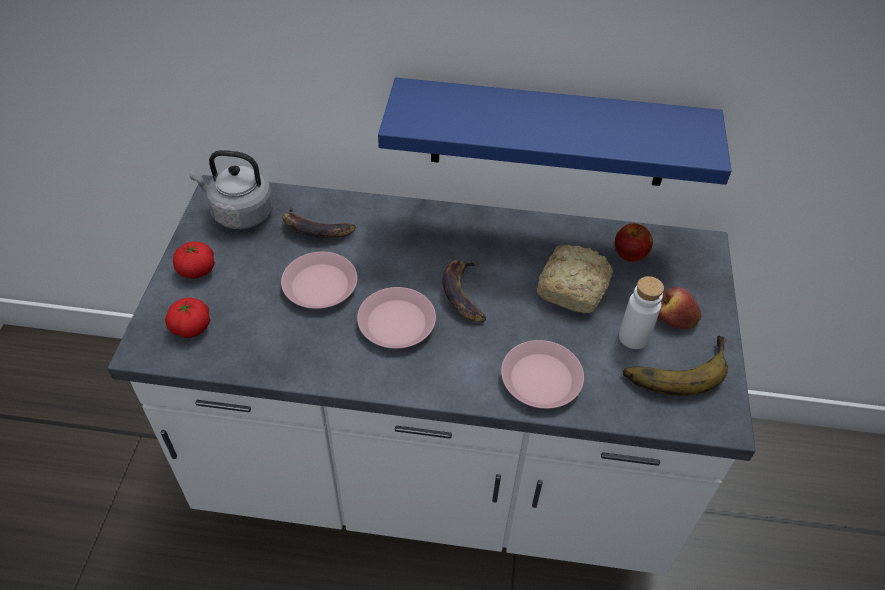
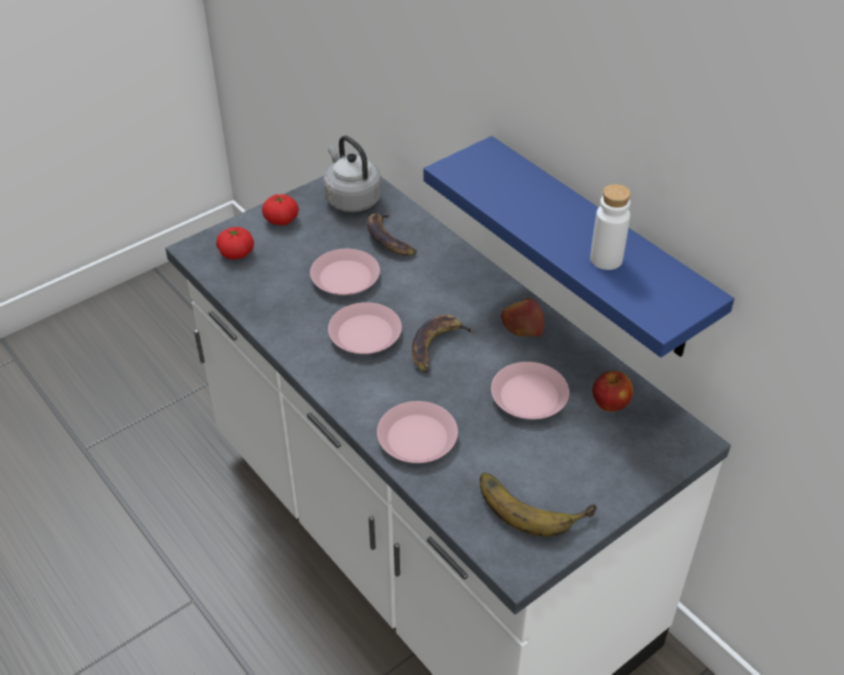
camera: 45 degrees right, 5 degrees down
(574, 287) = (529, 396): bread -> pink plate
(633, 337) = (528, 461): white bottle -> white bottle (606, 259)
(674, 317) = (583, 471): apple -> apple (522, 326)

